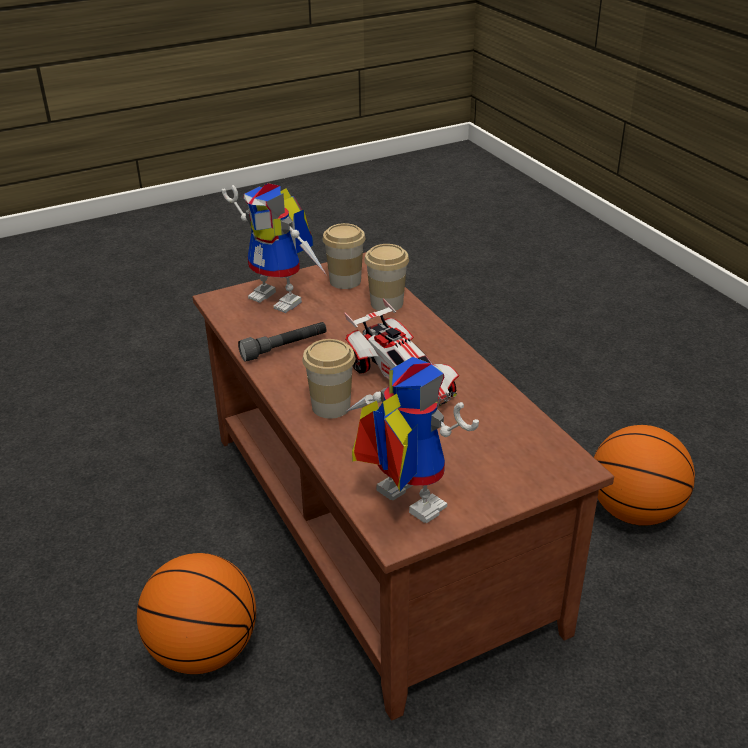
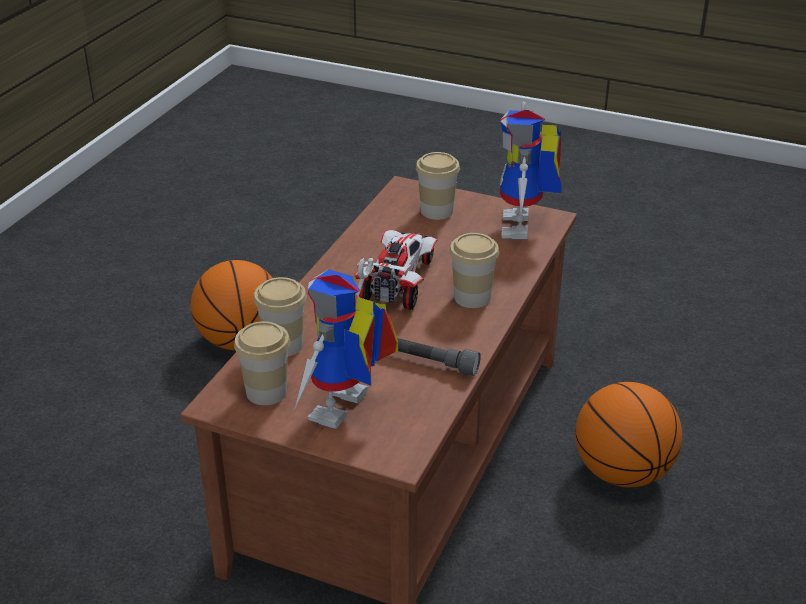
camera: 130 degrees left, 0 degrees up
(284, 298) = (345, 413): toy robot -> toy robot turned 150 degrees counterclockwise
(500, 463) = (436, 211): none -> cup

